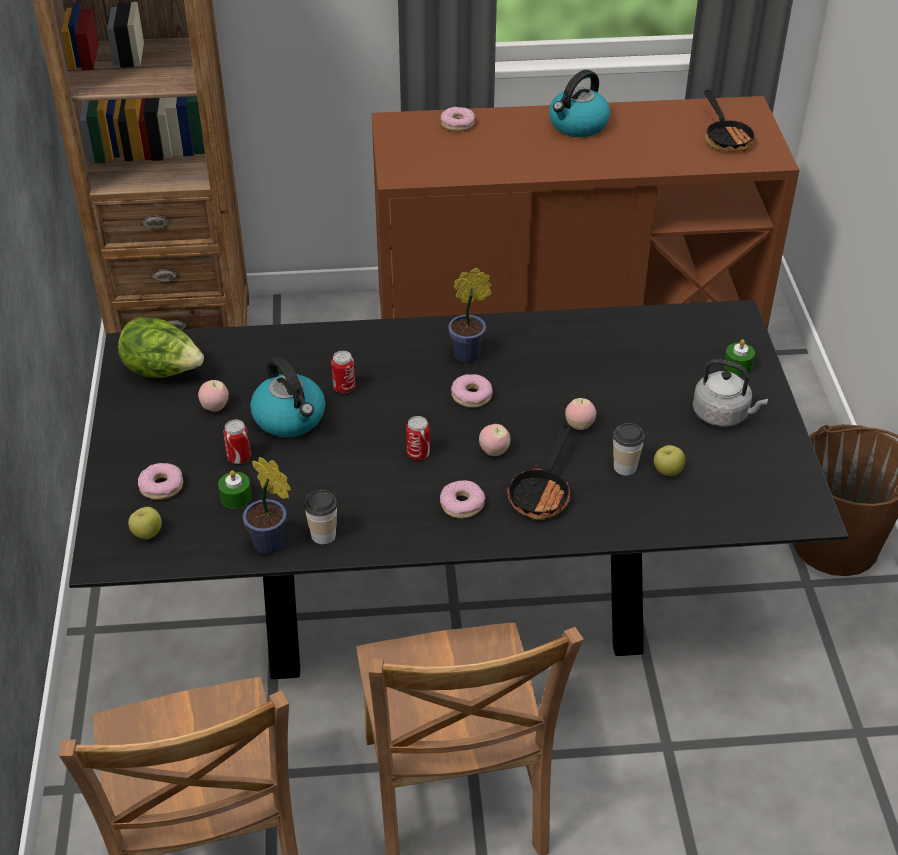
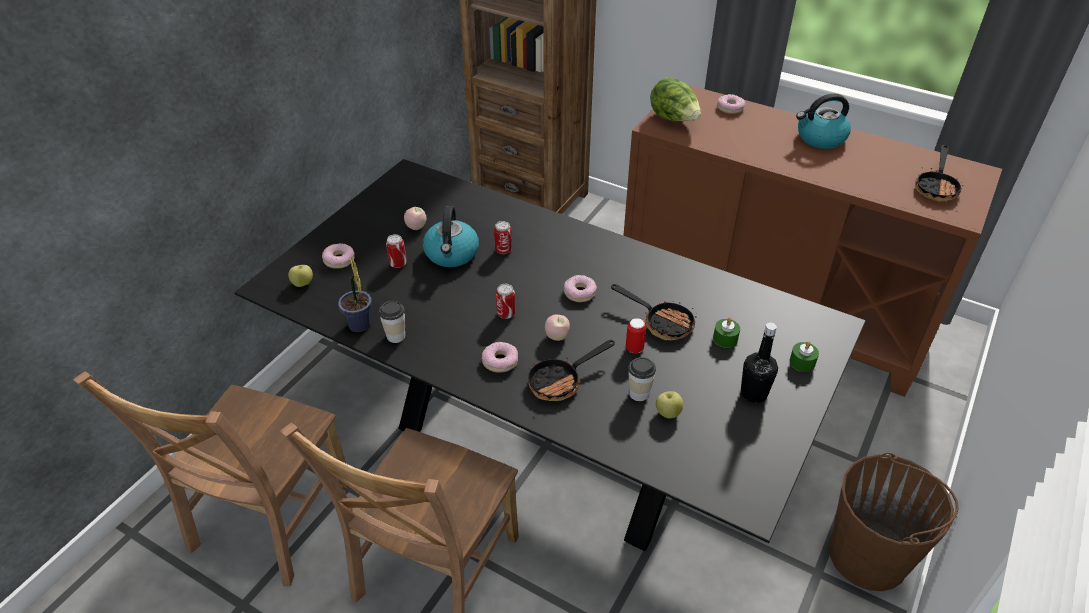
camera: 35 degrees right, 0 degrees up
(163, 371) = (410, 193): lettuce -> lettuce (674, 120)
(236, 497) = (371, 286): green candle -> green candle (725, 339)
(470, 354) = (606, 265): potted plant -> none
(579, 426) = (634, 348): apple -> can
(580, 388) = (661, 322): none -> frying pan
(723, 415) = (753, 393): grey kettle -> black bottle

